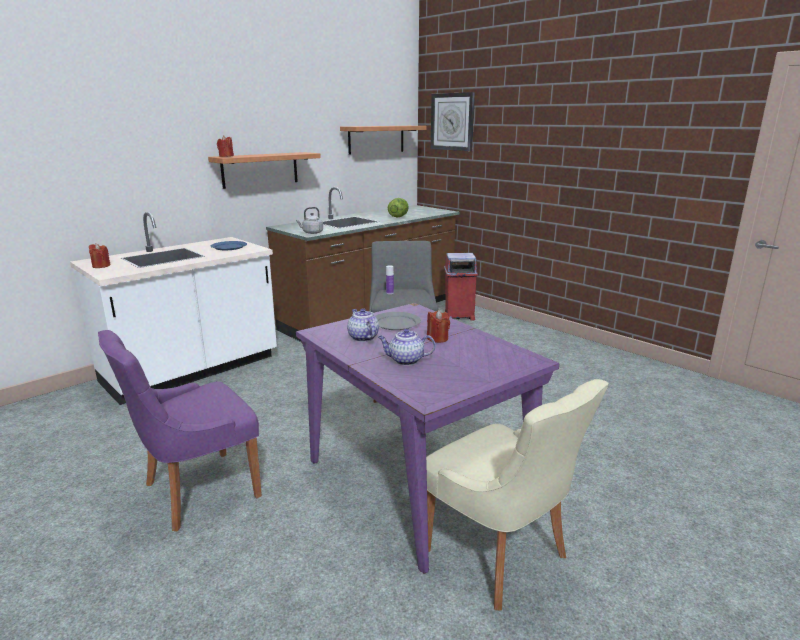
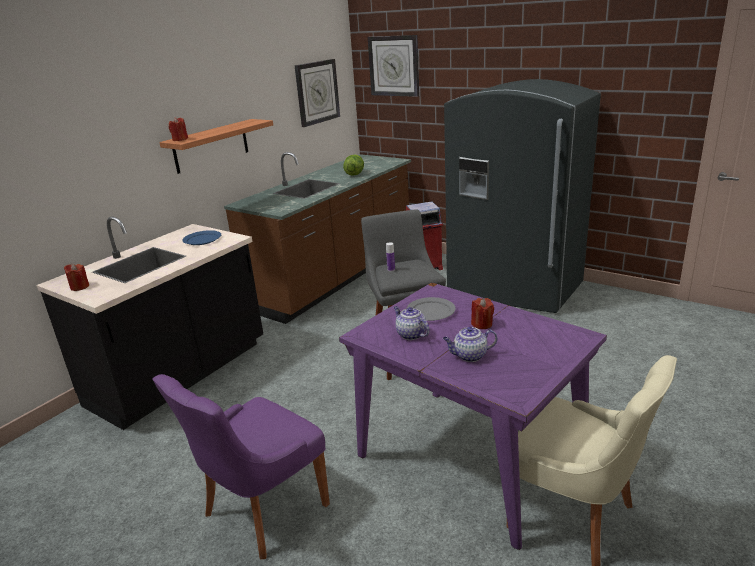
camera: 10 degrees left, 5 degrees up
(192, 370) = (180, 375): white counter -> black counter
(311, 233) = (281, 209): grey kettle -> none
(376, 139) = (317, 92): shelf -> wall clock
(537, 344) = (513, 288): none -> grey fridge

